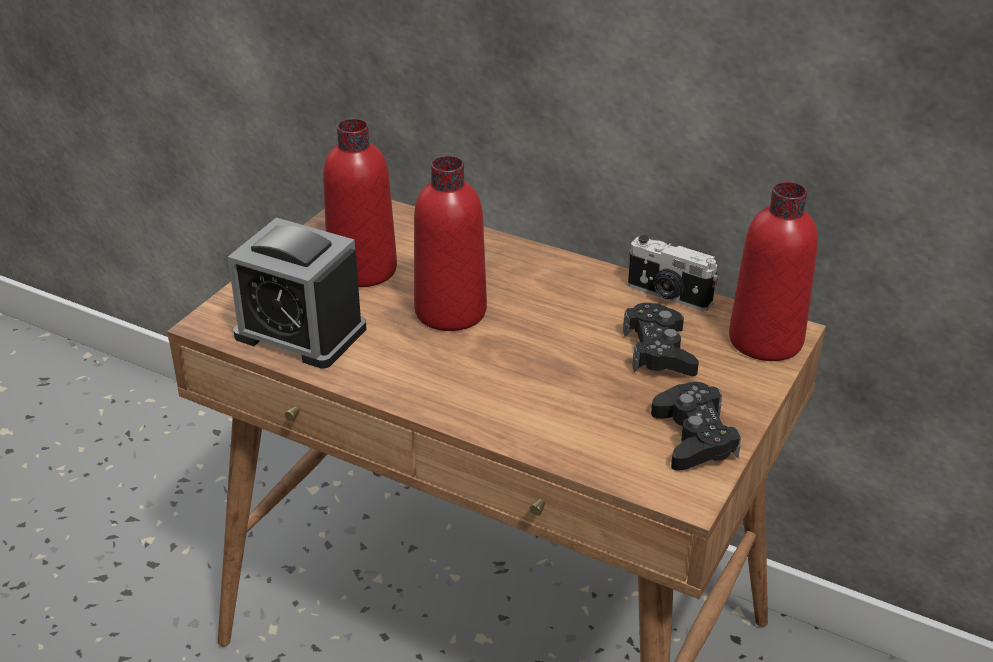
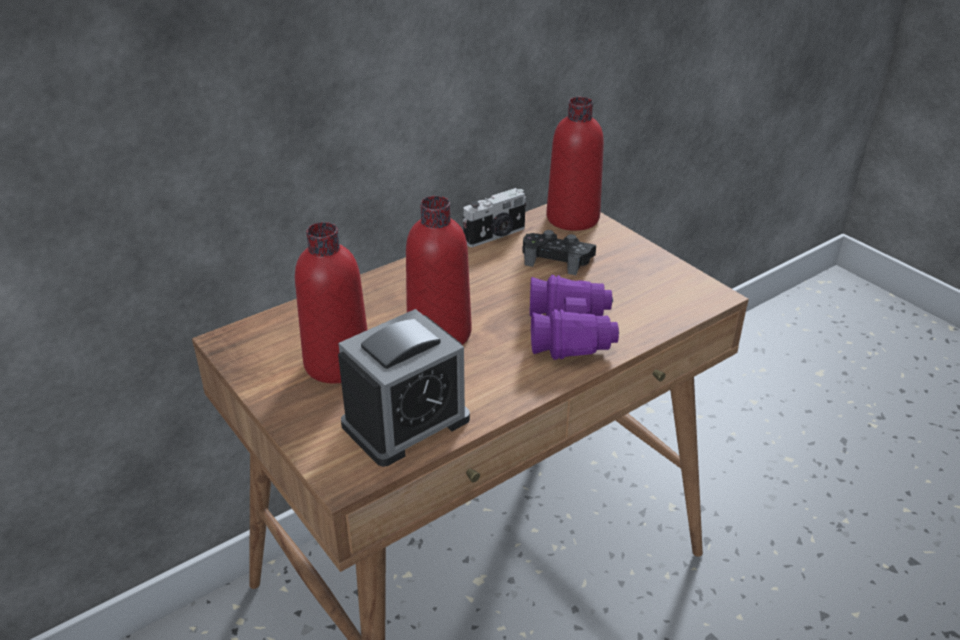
camera: 65 degrees left, 0 degrees up
(516, 397) = (571, 332): none -> purple binoculars
(694, 437) = (657, 275): black game controller -> none

